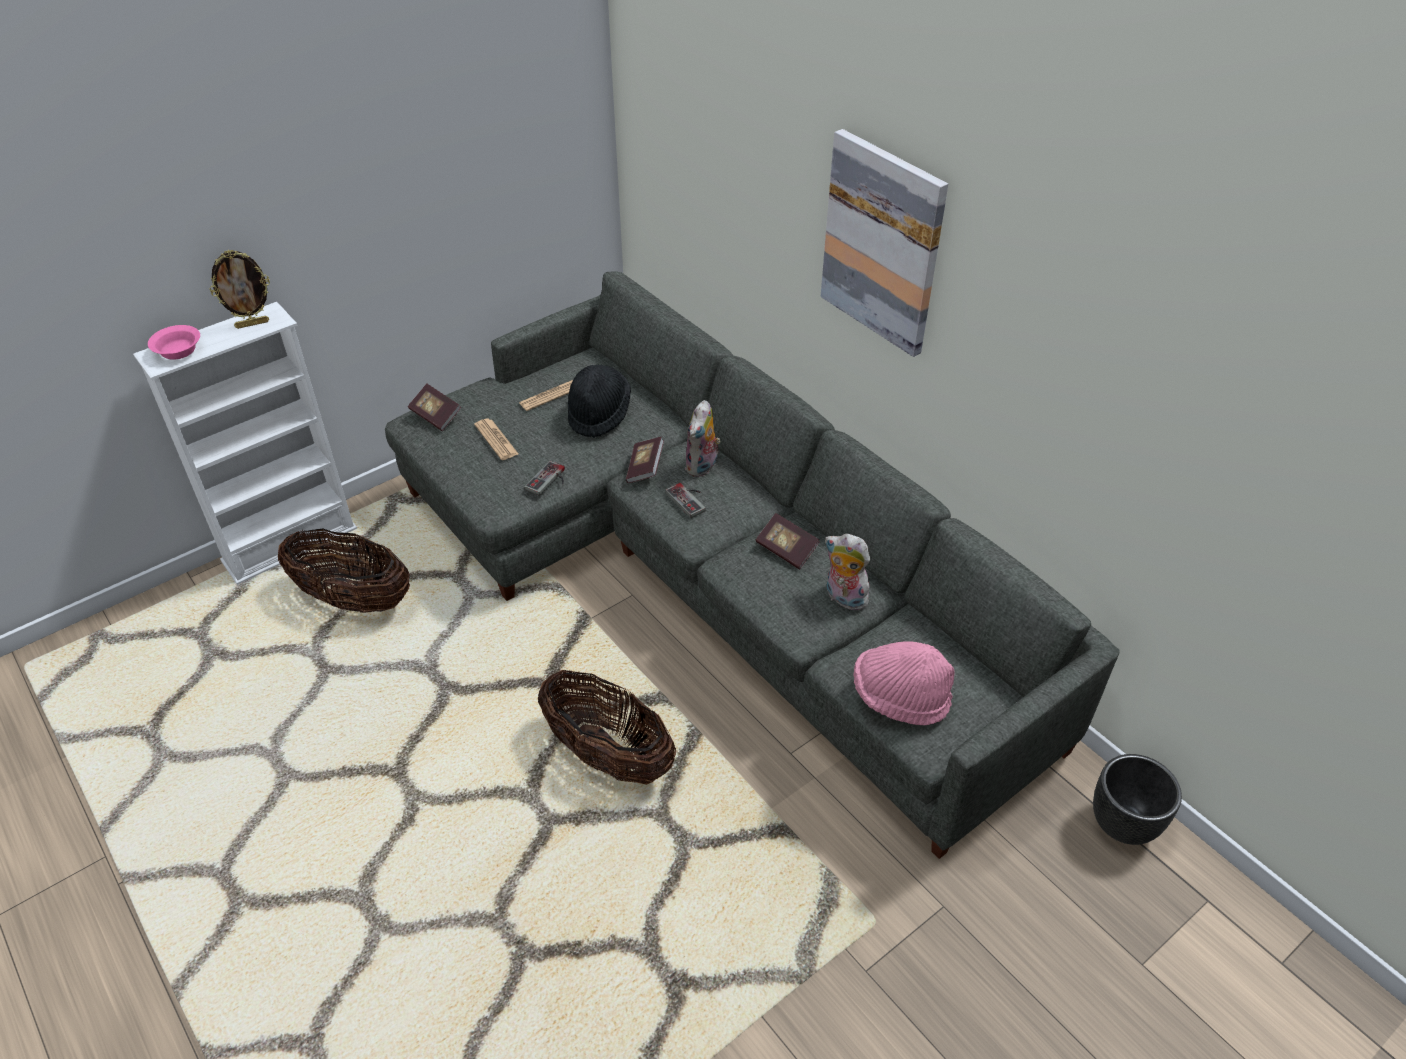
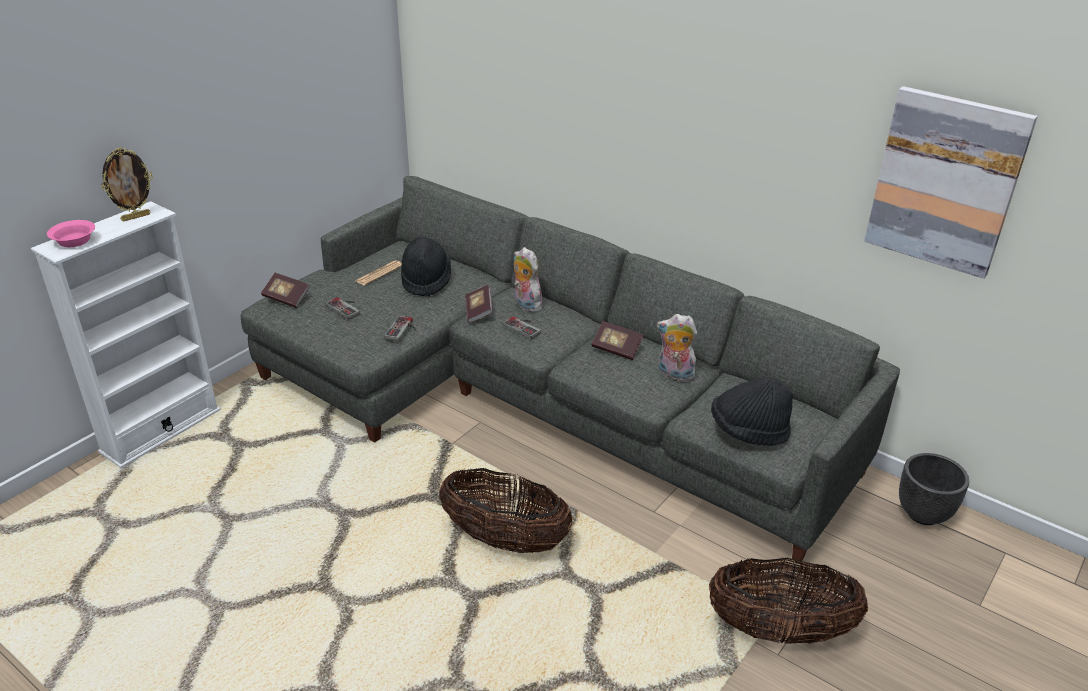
camera: 15 degrees left, 10 degrees down
(353, 599) = (235, 462): basket -> basket (779, 630)
(496, 440) = (346, 308): newspaper -> game controller
(703, 467) = (525, 305): plush toy -> plush toy turned 135 degrees clockwise
(882, 243) = (661, 93): picture -> picture (945, 182)
(899, 697) = (748, 431): pink hat -> black hat

